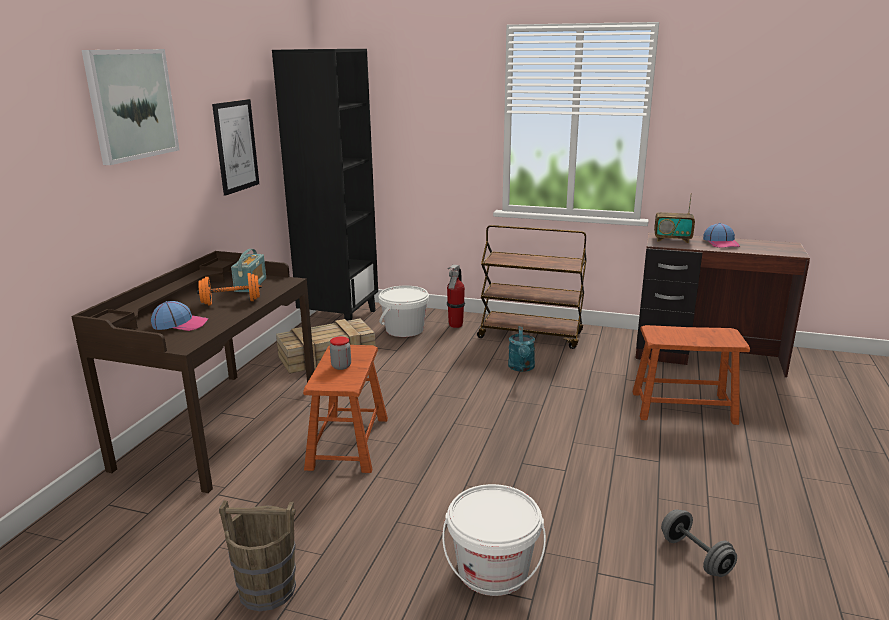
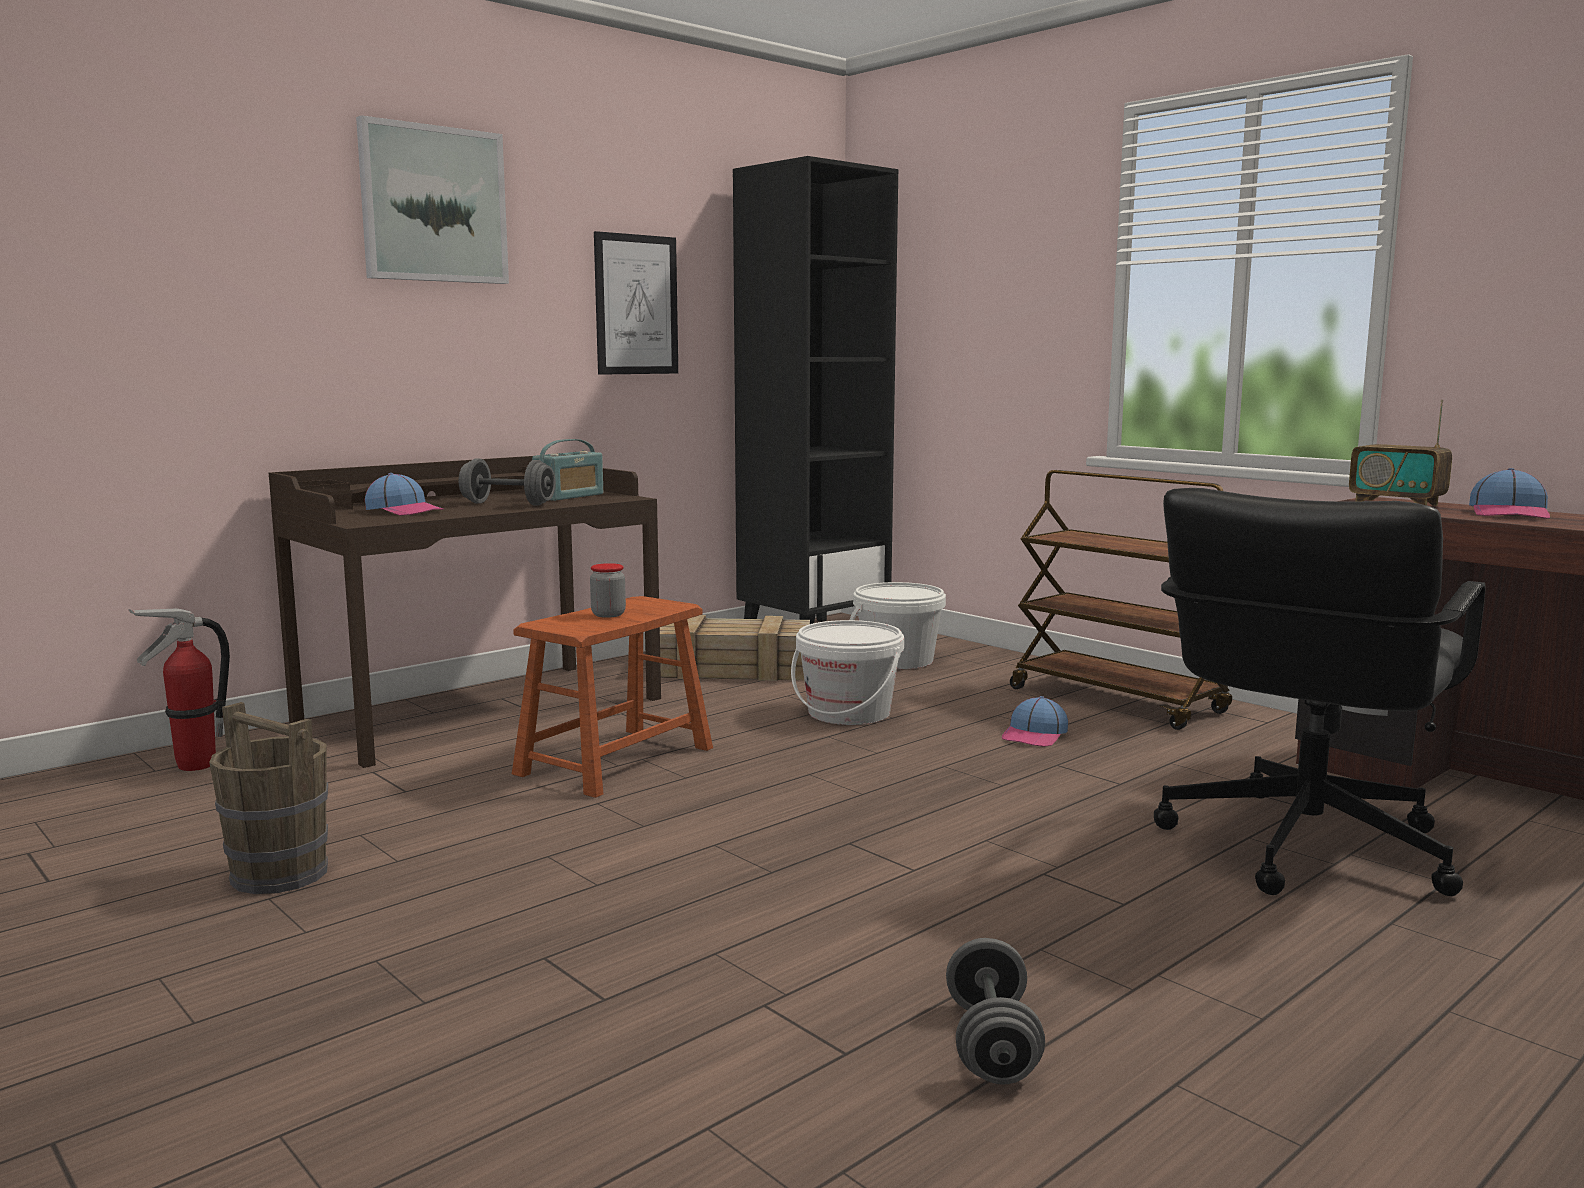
camera: 30 degrees right, 10 degrees down
(231, 302) = (508, 504): orange dumbbell -> grey dumbbell
(455, 325) = (993, 669): fire extinguisher -> fire extinguisher (194, 766)
(493, 570) = (598, 948): white bucket -> white bucket (849, 713)
(521, 368) = (1035, 735): turquoise watering can -> cap
(683, 407) = (1301, 847): brown stool -> black office chair

